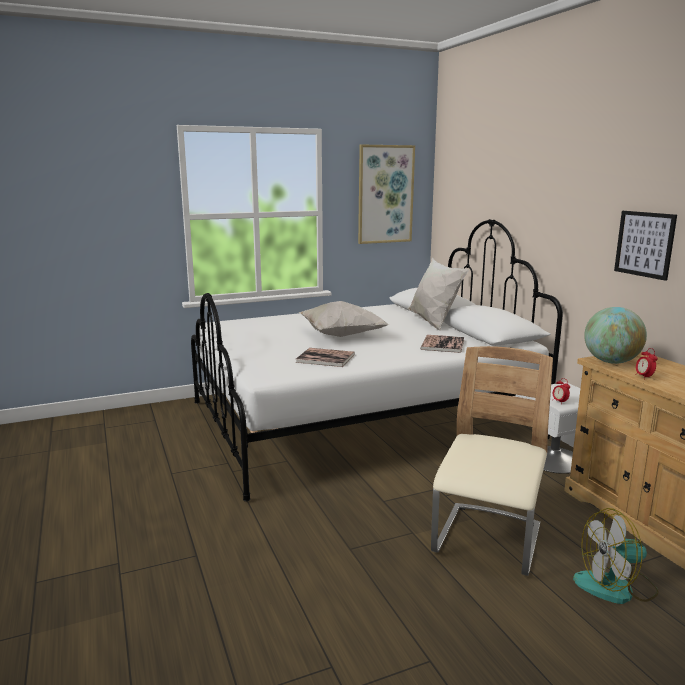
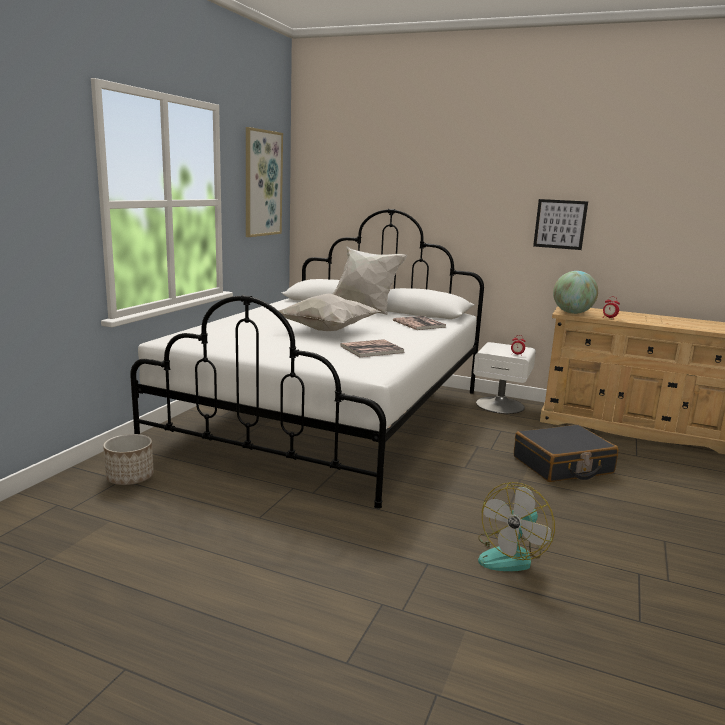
camera: 45 degrees left, 0 degrees up
(161, 420) = (129, 477): none -> planter
(487, 541) = (562, 465): beige chair -> black suitcase
(616, 586) = (650, 462): fan -> fan (511, 555)

